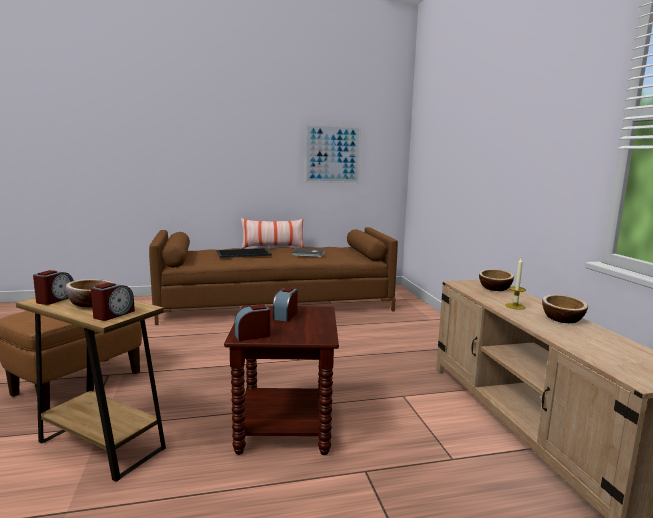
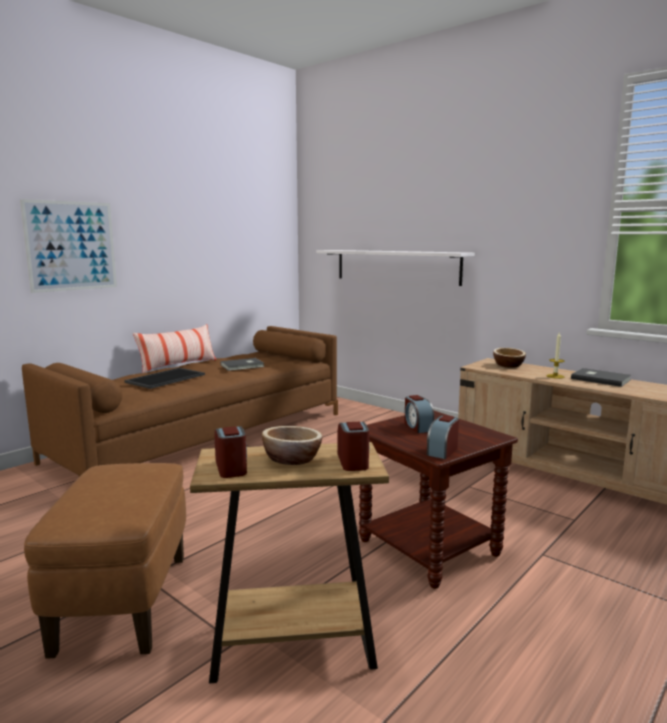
camera: 35 degrees left, 0 degrees up
(332, 154) = (227, 241): picture -> picture (71, 246)
(459, 181) = (396, 266): none -> white shelf
(562, 319) = (600, 379): bowl -> grey book

